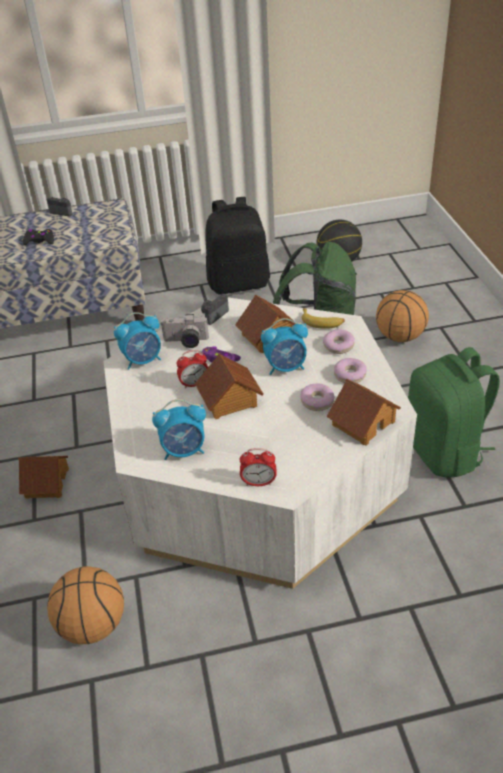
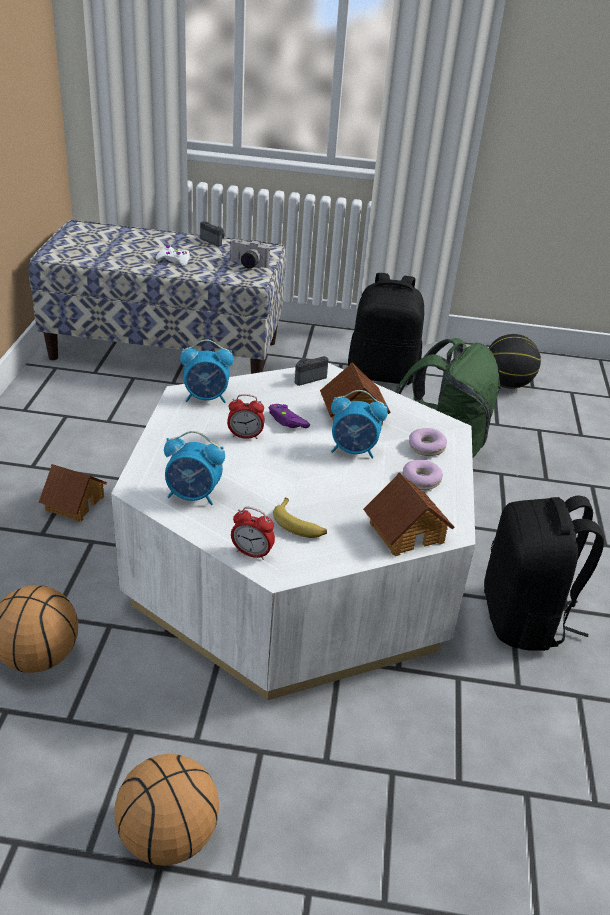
camera: 15 degrees right, 5 degrees down
(39, 241) = (174, 260): black game controller -> white game controller
(186, 342) = (262, 394): camera -> camera (247, 265)
(229, 400) = (272, 463): toy house -> none
(317, 401) = (367, 494): donut -> none
(322, 322) = (422, 419): banana -> banana (299, 525)
(400, 336) = (538, 481): basketball -> basketball (170, 837)
(444, 452) = (524, 619): green backpack -> black backpack

